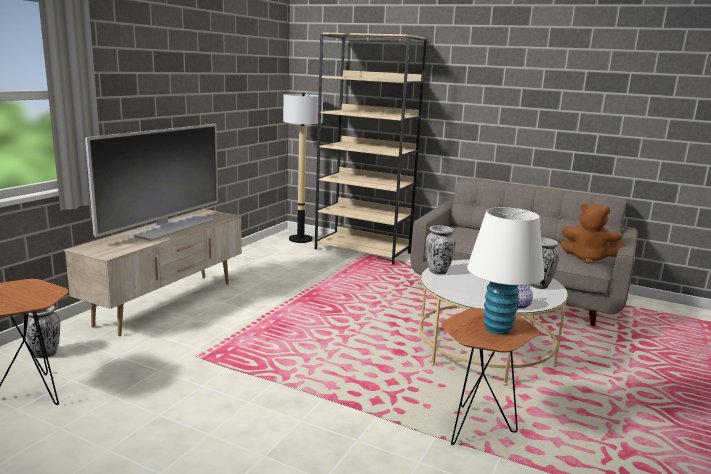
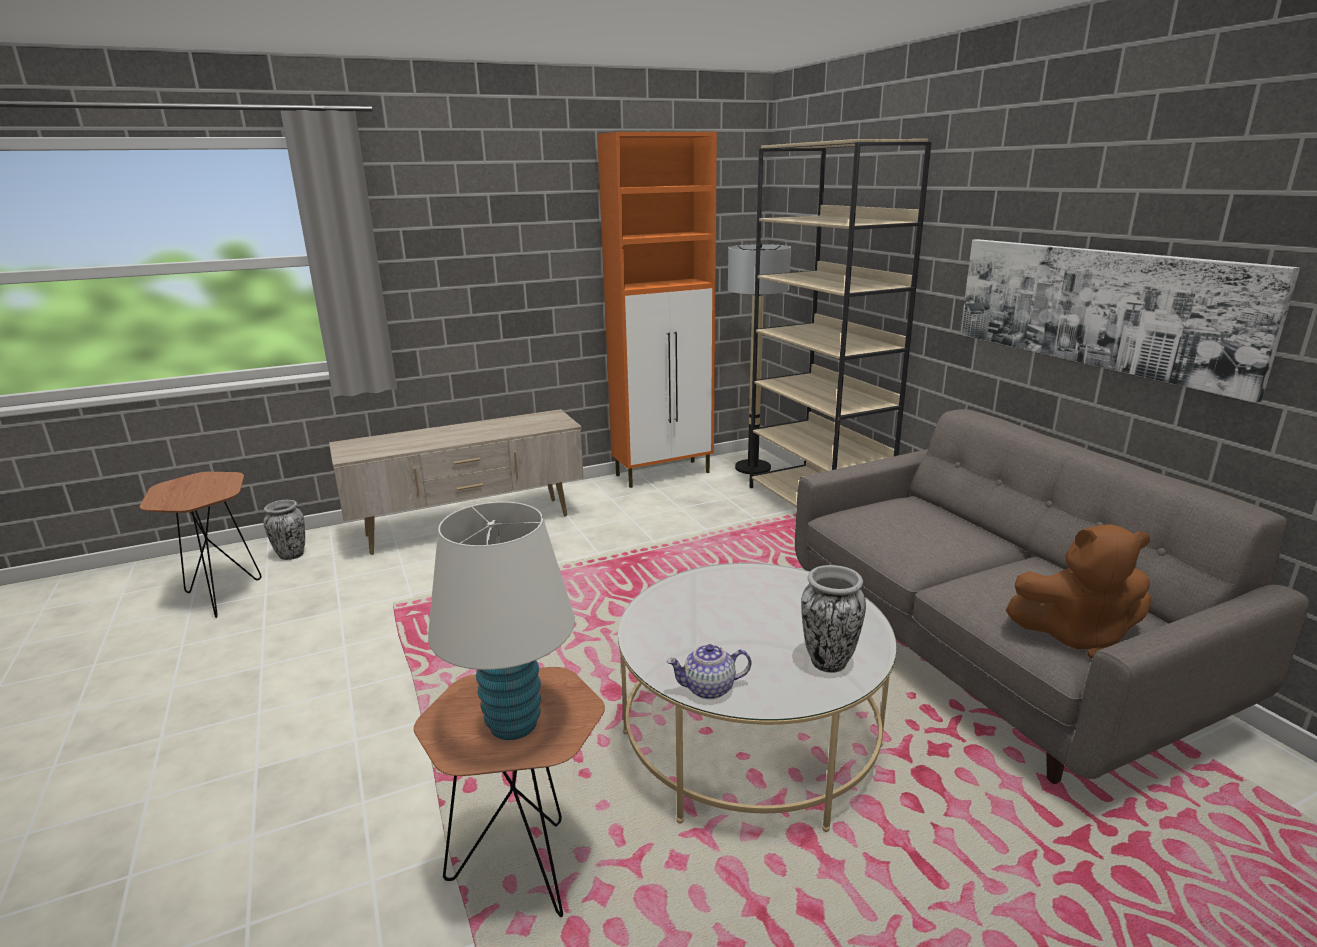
camera: 40 degrees right, 5 degrees up
(171, 227) = (474, 430): television -> none
(252, 251) = (664, 473): none -> orange cabinet
(438, 271) = (702, 579): vase -> none
(530, 121) = (1097, 307): none -> picture
(588, 258) = (1075, 635): brown plush toy -> brown plush toy turned 60 degrees counterclockwise

